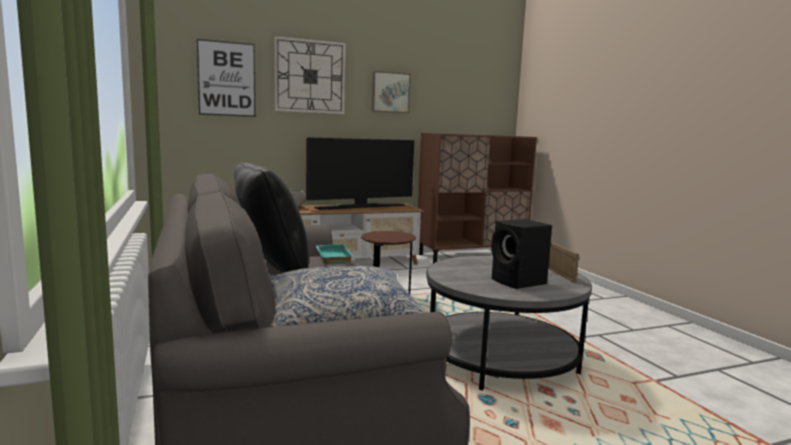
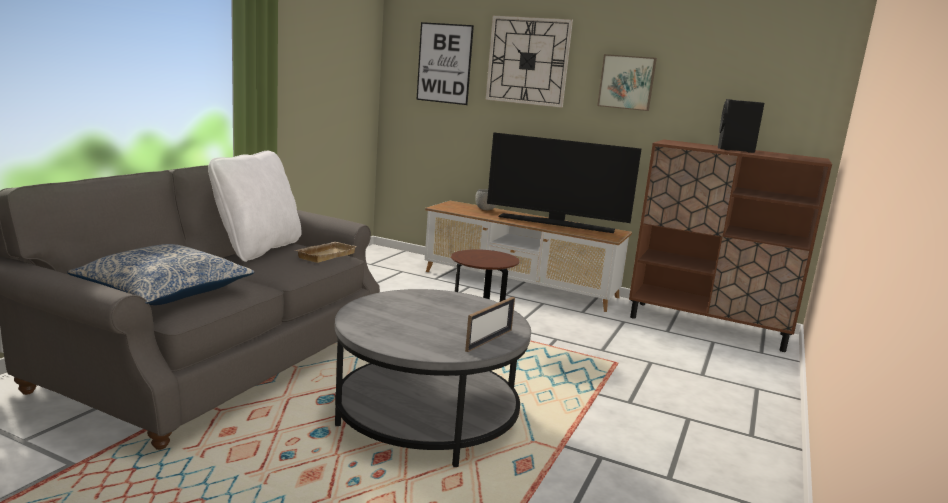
camera: 45 degrees right, 5 degrees up
(270, 268) = (258, 249): black pillow -> white pillow
(331, 257) = (325, 255): turquoise tray -> beige tray
(519, 282) = (414, 329): black speaker -> black speaker (735, 150)

